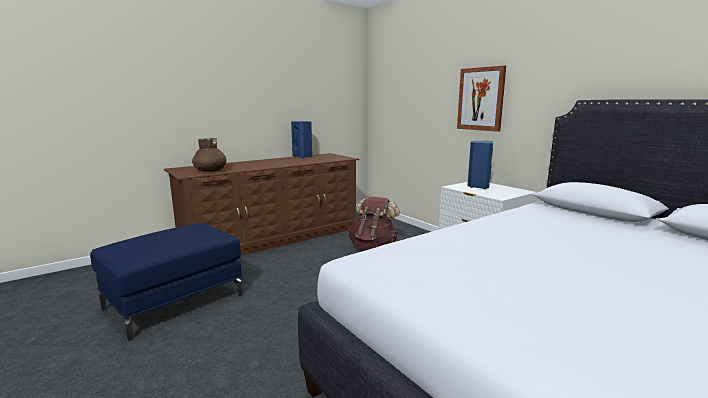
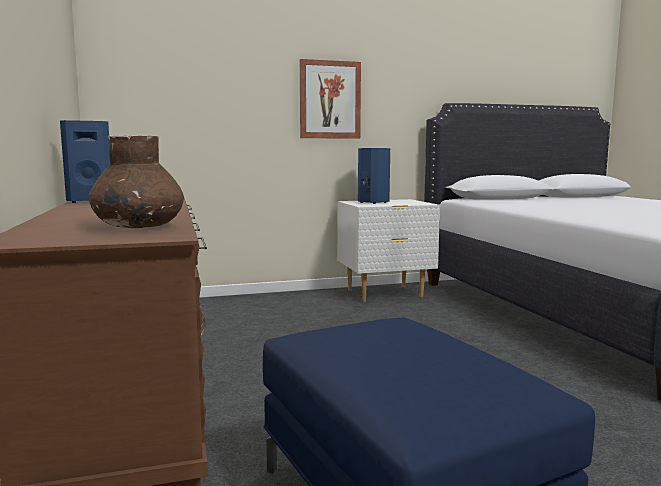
camera: 70 degrees left, 5 degrees down
(373, 247) = (283, 325): brown backpack -> none

